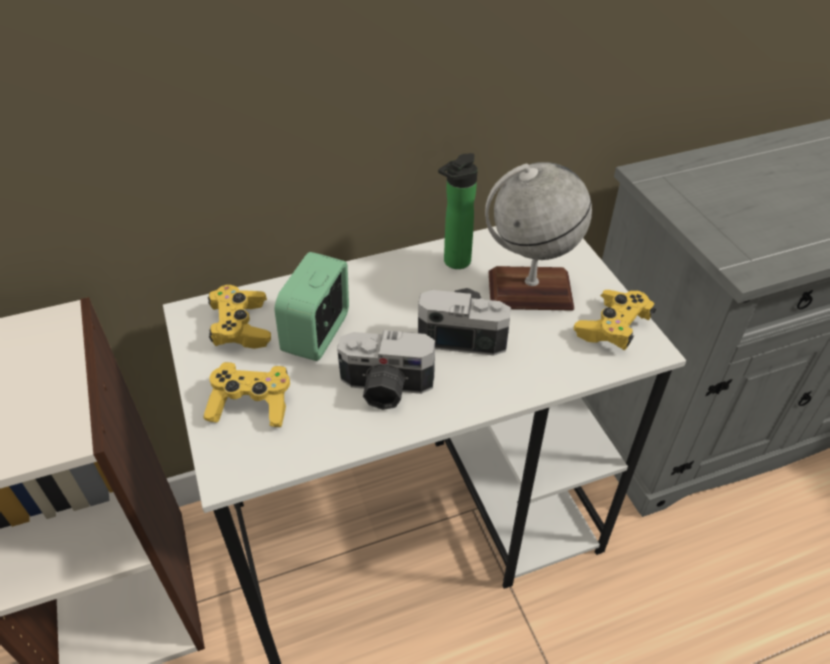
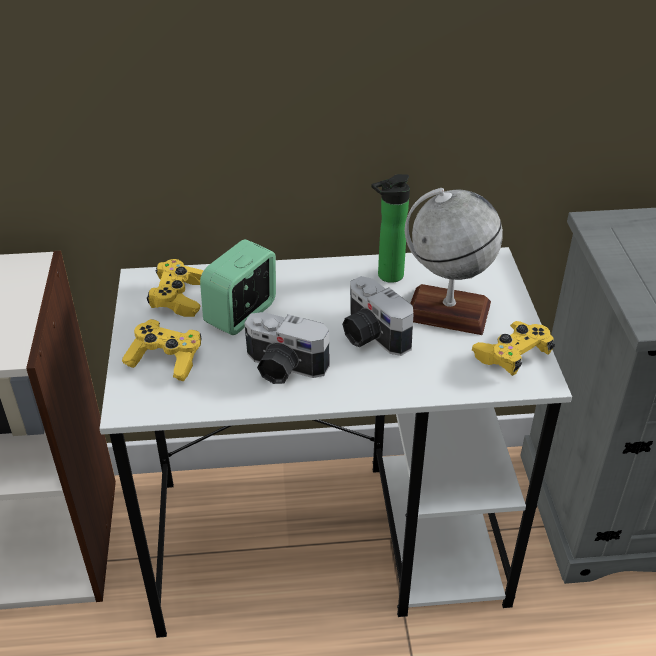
camera: 15 degrees right, 5 degrees down
(463, 332) = (371, 336): camera -> camera turned 150 degrees counterclockwise

